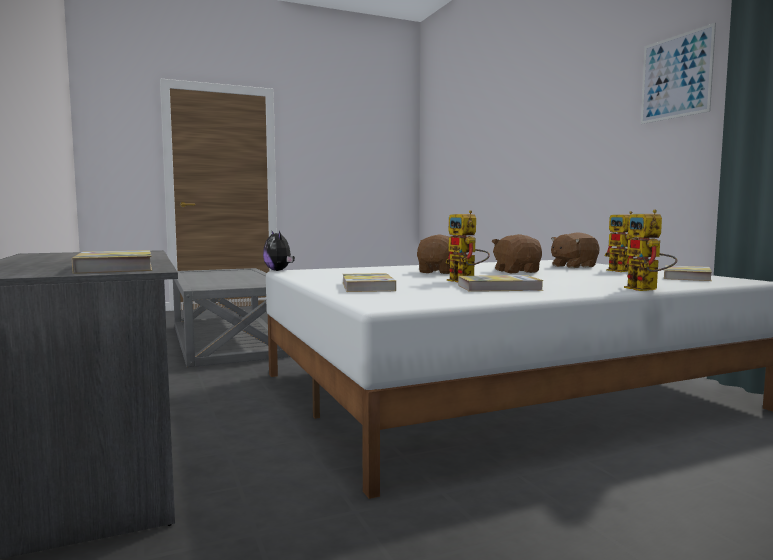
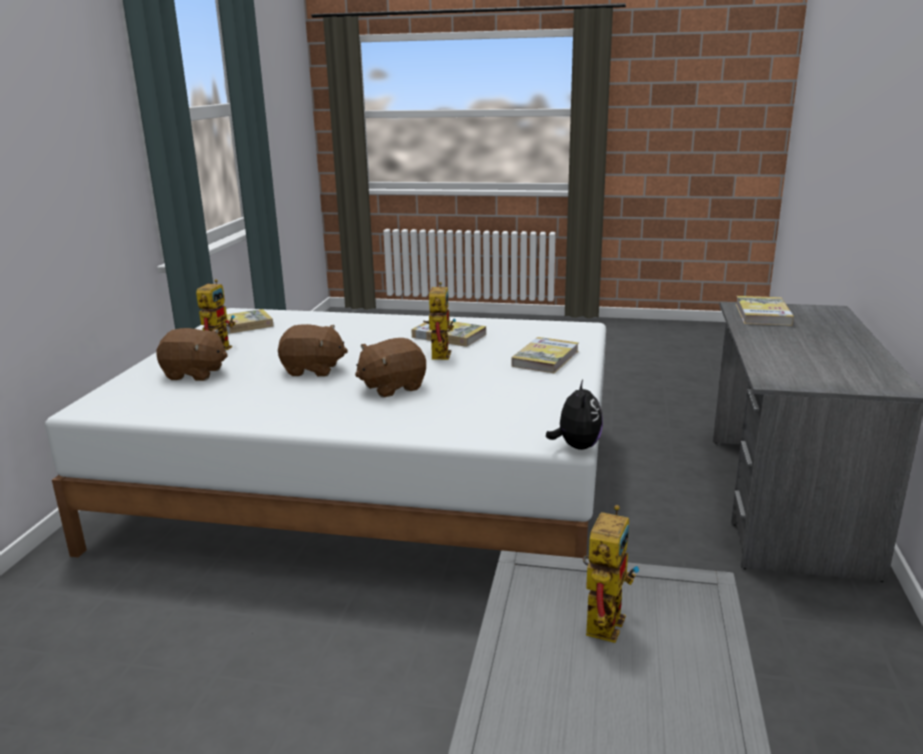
camera: 145 degrees left, 15 degrees up
(517, 271) = (313, 370): brown plush toy -> brown plush toy turned 105 degrees counterclockwise
(647, 289) = (365, 314): toy robot -> toy robot (603, 618)
(675, 77) = (62, 104): picture -> none

